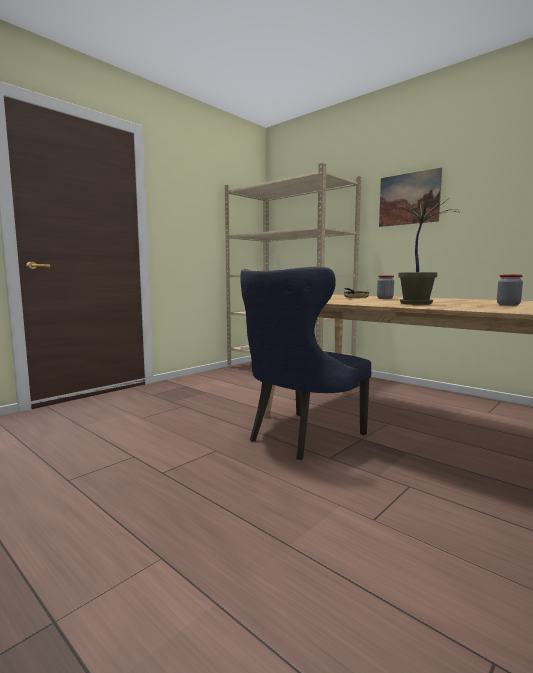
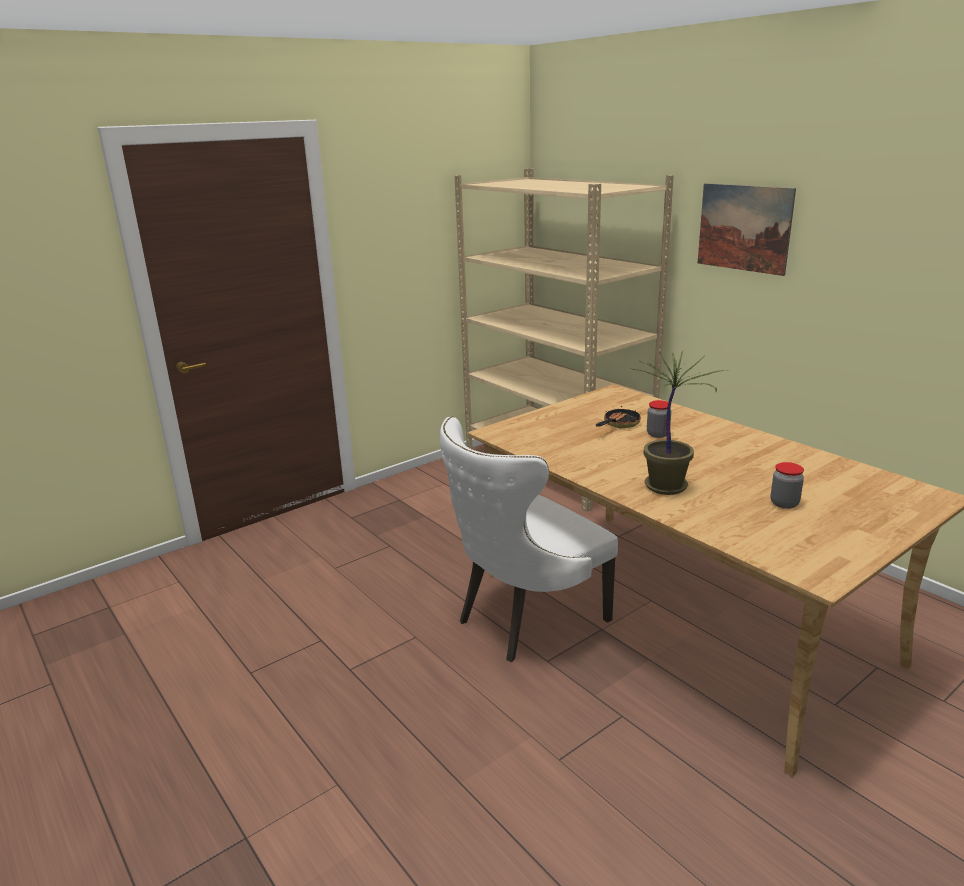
camera: 10 degrees right, 15 degrees up
(301, 436) = (525, 619): blue chair -> white chair

